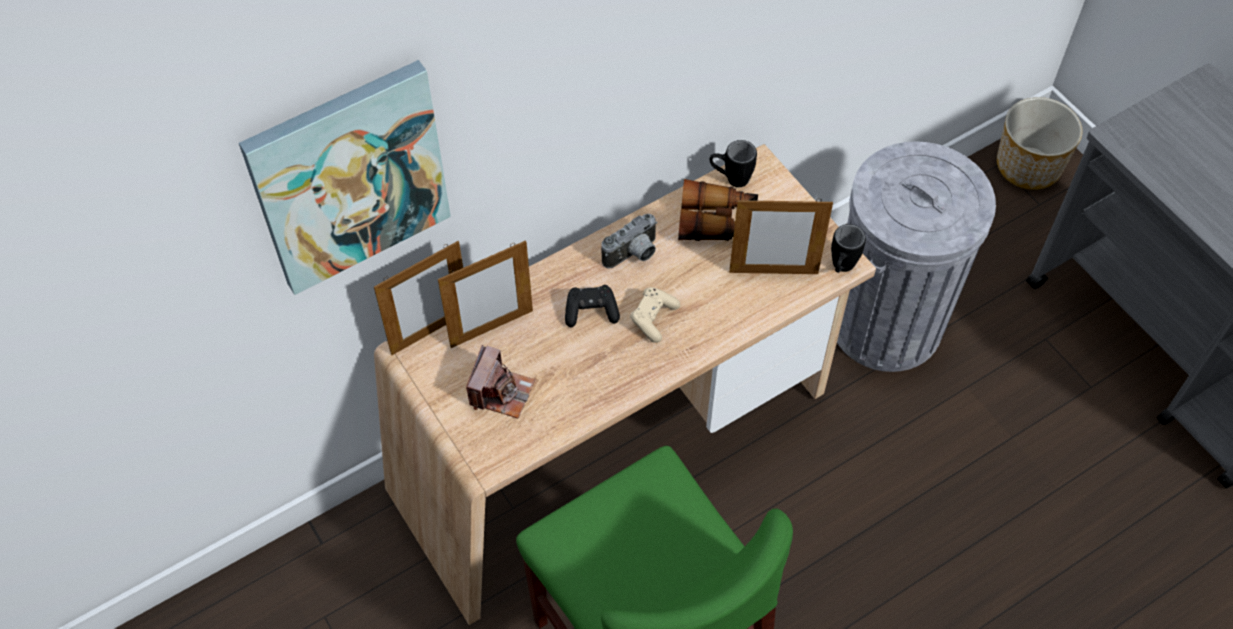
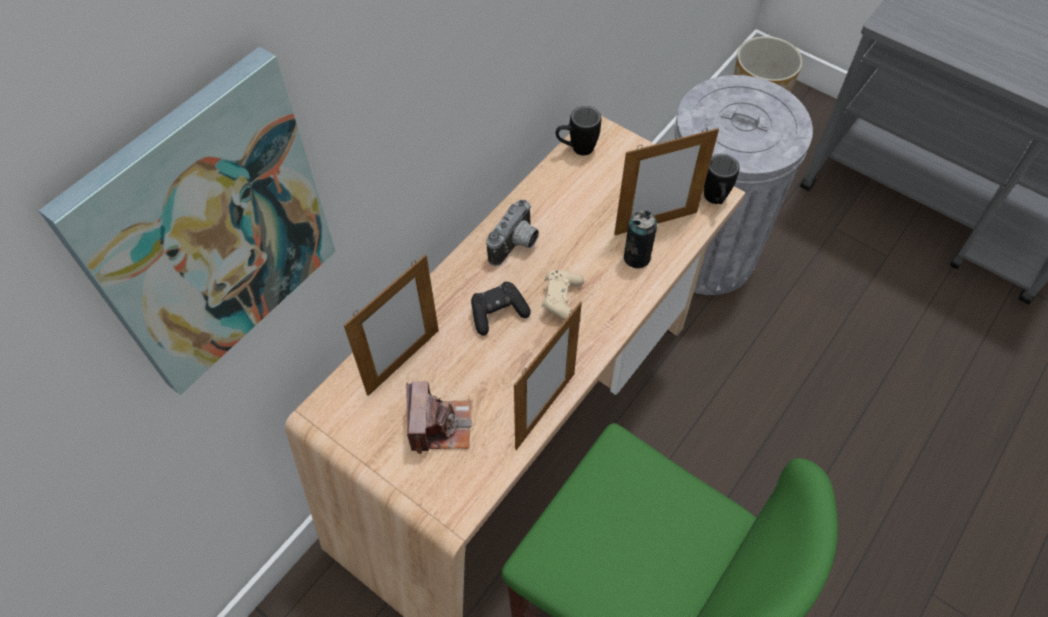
camera: 20 degrees left, 0 degrees up
(430, 332) = (340, 386): picture frame -> picture frame (545, 410)
(717, 221) = (582, 191): binoculars -> none
(740, 299) = (636, 257): none -> can

